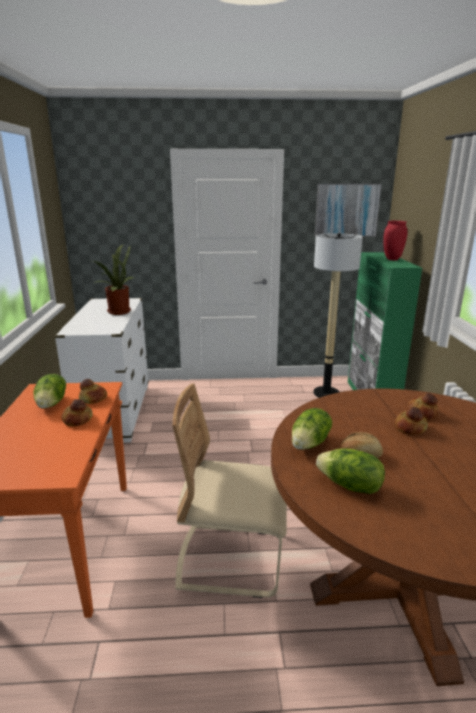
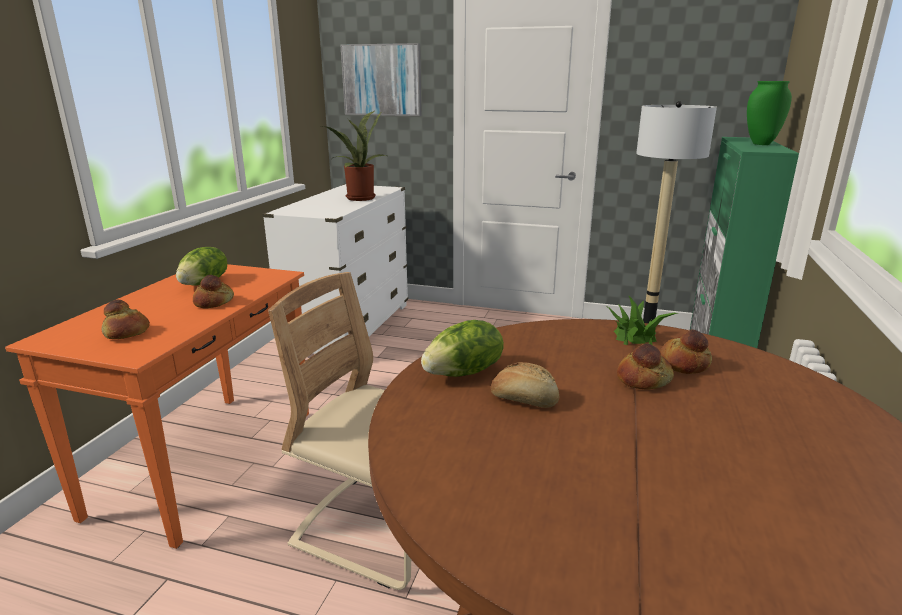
camera: 20 degrees right, 0 degrees up
(93, 399) = (252, 285): bread -> bread (126, 333)
(346, 210) = (708, 72): picture -> picture (382, 80)
(350, 486) = (467, 435): lettuce -> none
(382, 398) = (634, 335): none -> potted plant
(392, 259) = (761, 144): red vase -> green vase

